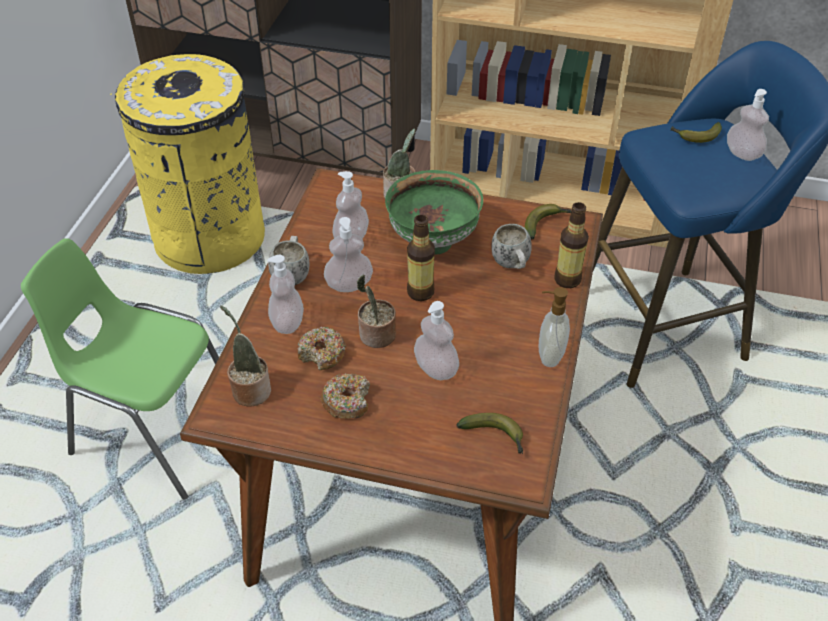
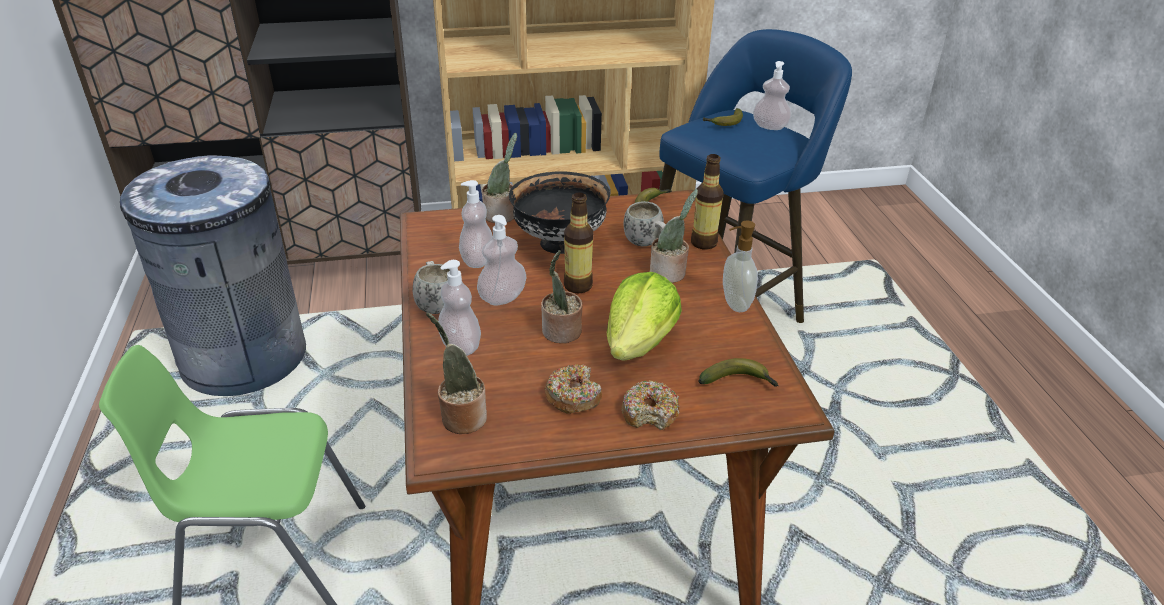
camera: 25 degrees left, 10 degrees down
(209, 238) = (244, 358): yellow trash can -> grey trash can
(322, 354) = (517, 363): donut -> donut (650, 413)
(432, 241) = (559, 243): green bowl -> black bowl
(436, 369) = (640, 343): soap dispenser -> lettuce
(511, 304) = (670, 273): none -> potted plant

